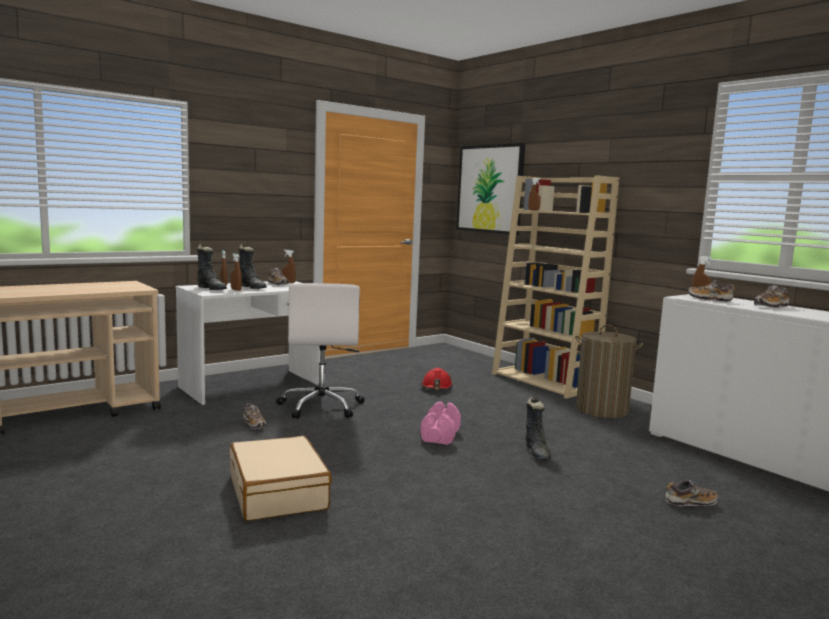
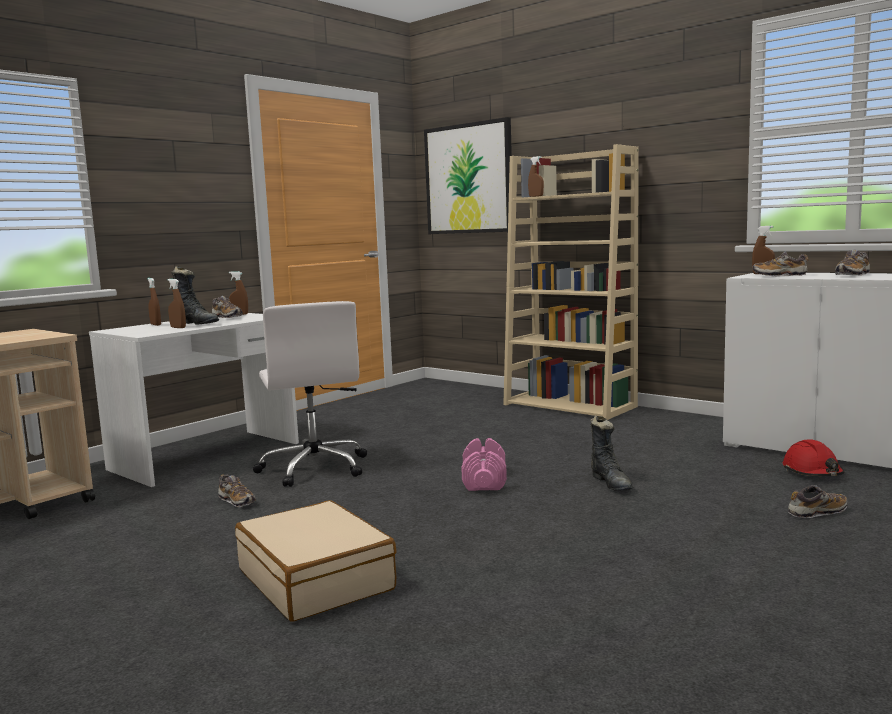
camera: 10 degrees left, 0 degrees up
(211, 289) = (143, 329): black boot -> none
(437, 388) = (447, 428): red hard hat -> red hard hat (812, 472)
(602, 410) = (654, 427): laundry basket -> none

